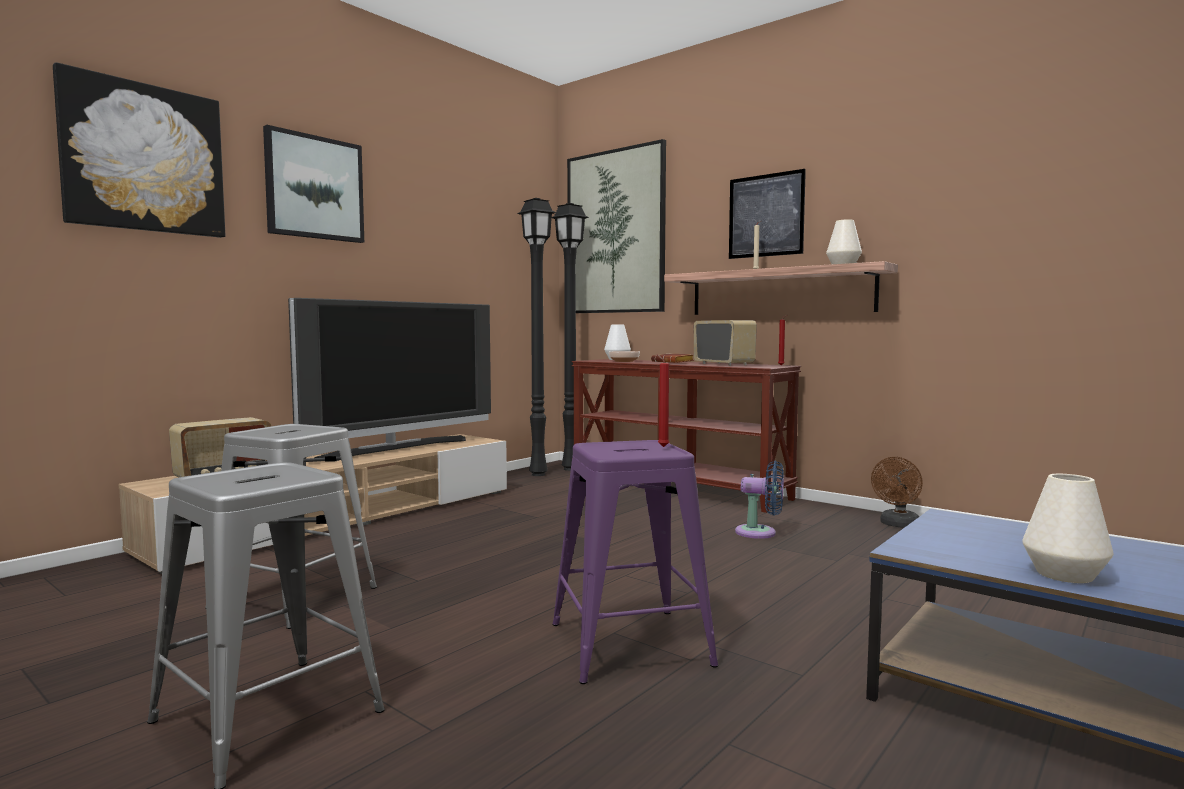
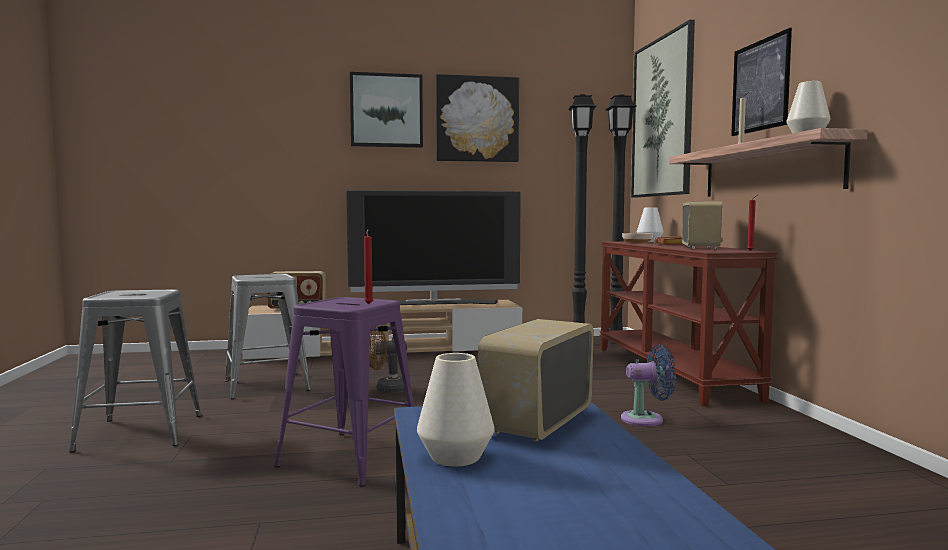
camera: 40 degrees right, 0 degrees up
(144, 158) = (273, 106): picture -> picture (477, 119)
(760, 533) = (646, 419): blue fan -> blue fan turned 60 degrees counterclockwise
(898, 525) = (825, 447): brown fan -> brown fan (387, 389)
(990, 535) = (537, 423): none -> radio

